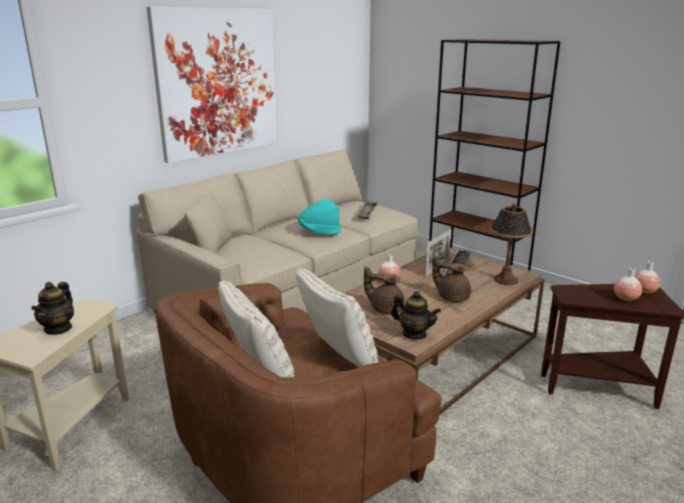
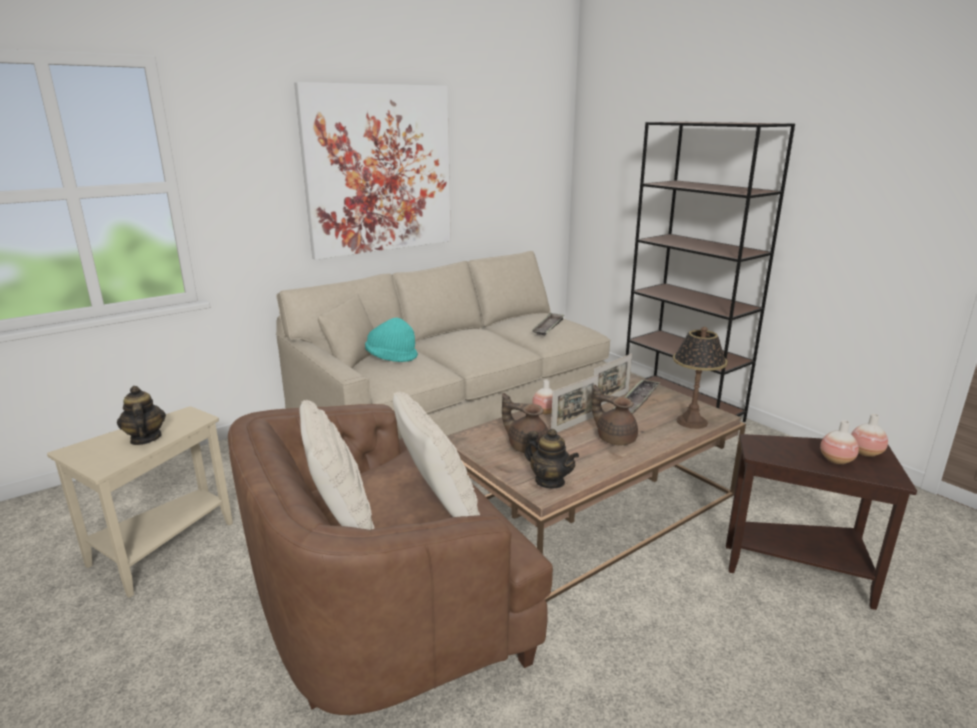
camera: 10 degrees right, 0 degrees up
(58, 328) = (145, 438): teapot -> teapot turned 135 degrees clockwise
(319, 232) = (481, 347): turquoise hat -> turquoise hat (390, 357)
(416, 289) = (574, 425): none -> picture frame

